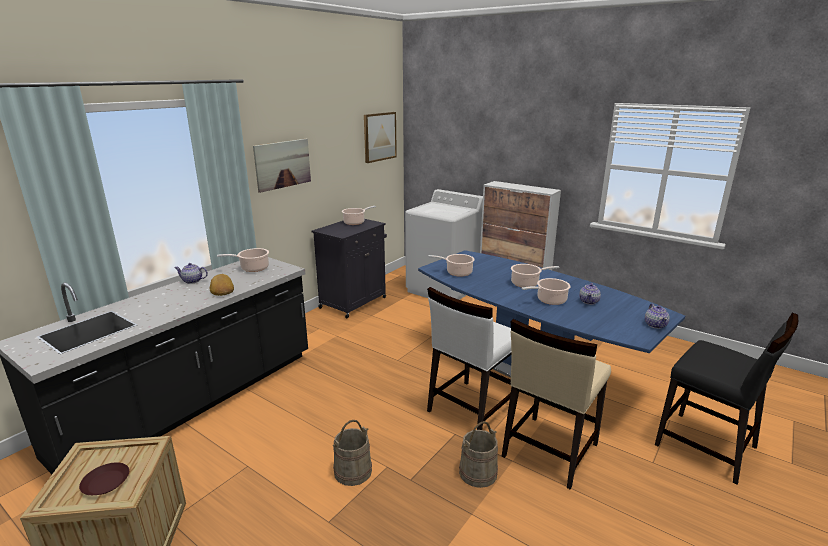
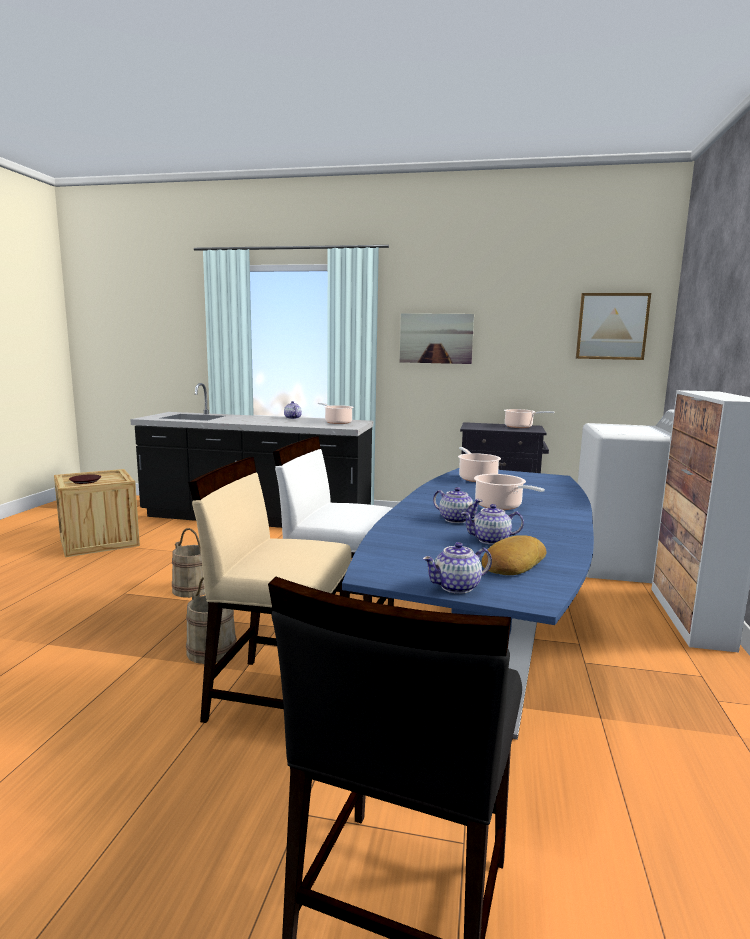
camera: 65 degrees right, 10 degrees down
(221, 289) = (284, 422): bread -> bread (512, 563)
(549, 300) = (456, 519): cooking pot -> teapot

